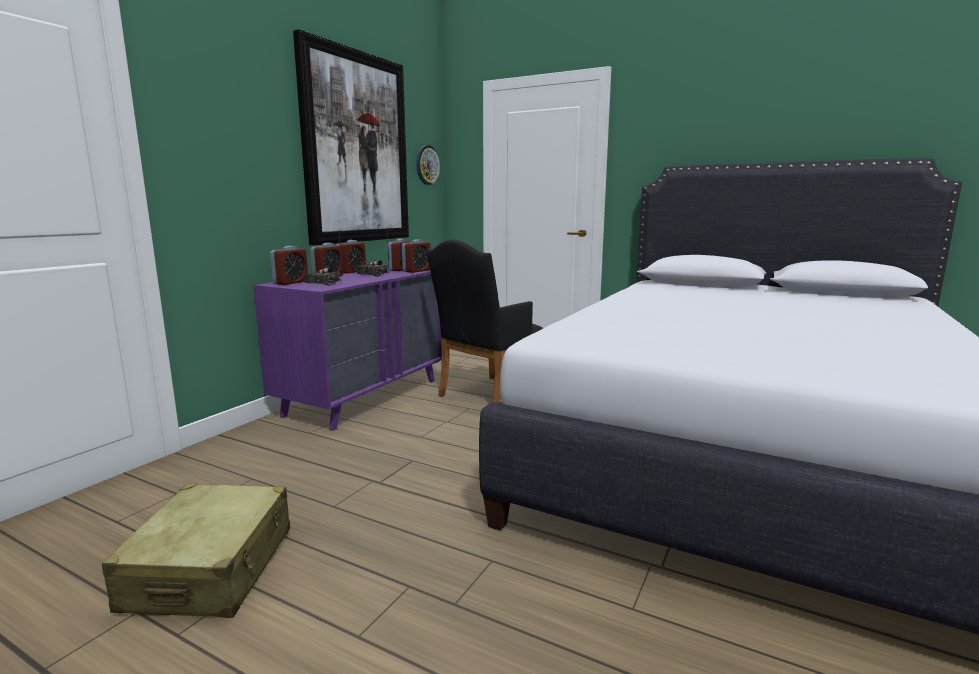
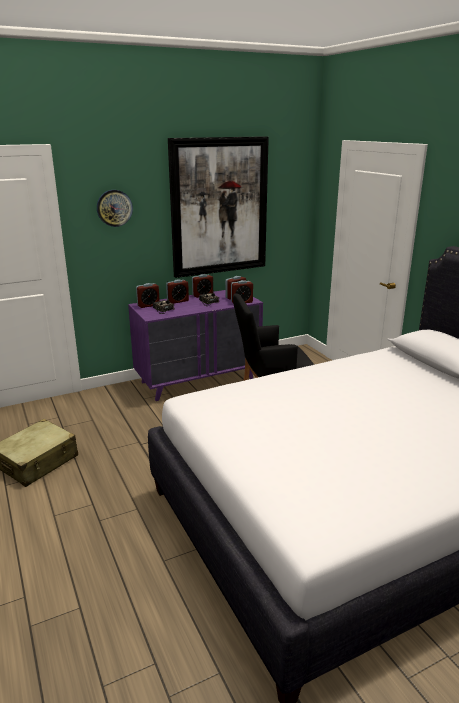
camera: 35 degrees right, 10 degrees up
(427, 165) = (293, 207): wall clock -> wall clock (114, 208)

